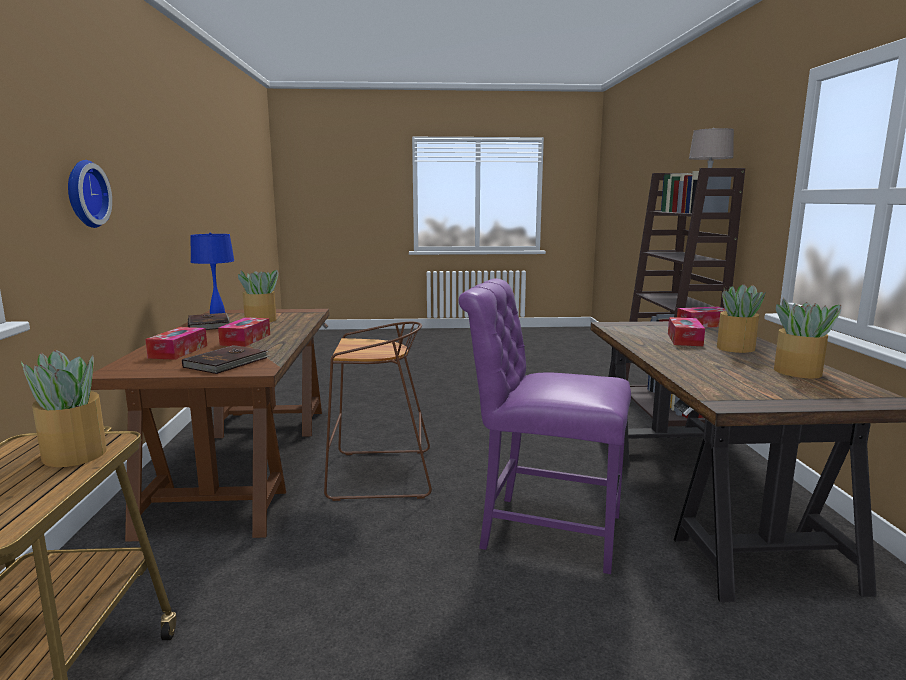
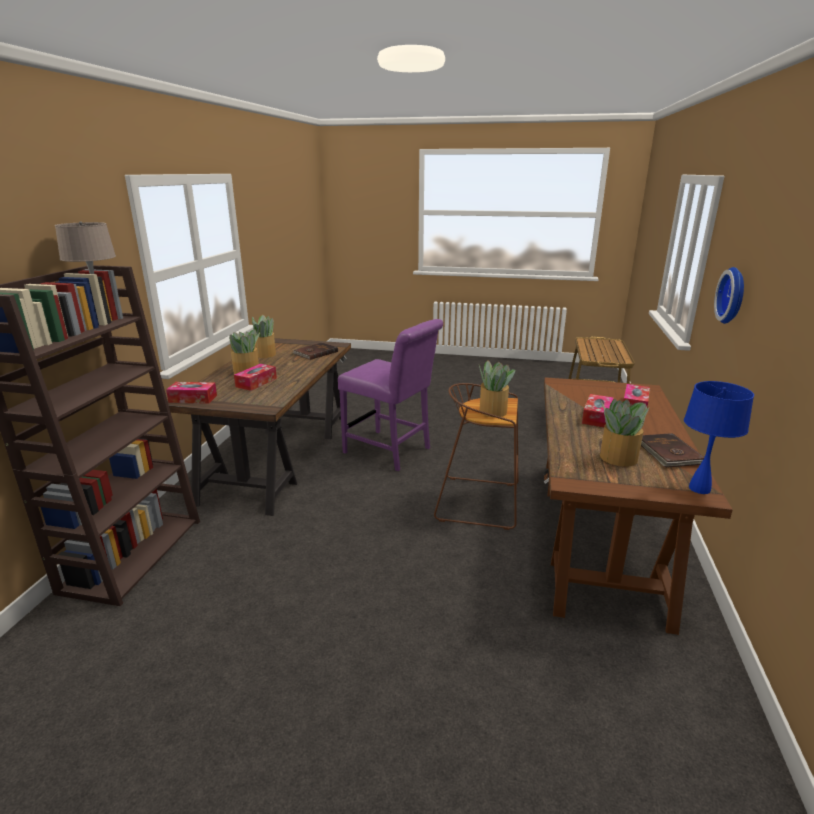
camera: 165 degrees left, 10 degrees up
(74, 454) = (596, 355): potted plant -> potted plant (493, 411)
(227, 362) = (583, 390): brown book -> brown book (315, 353)

